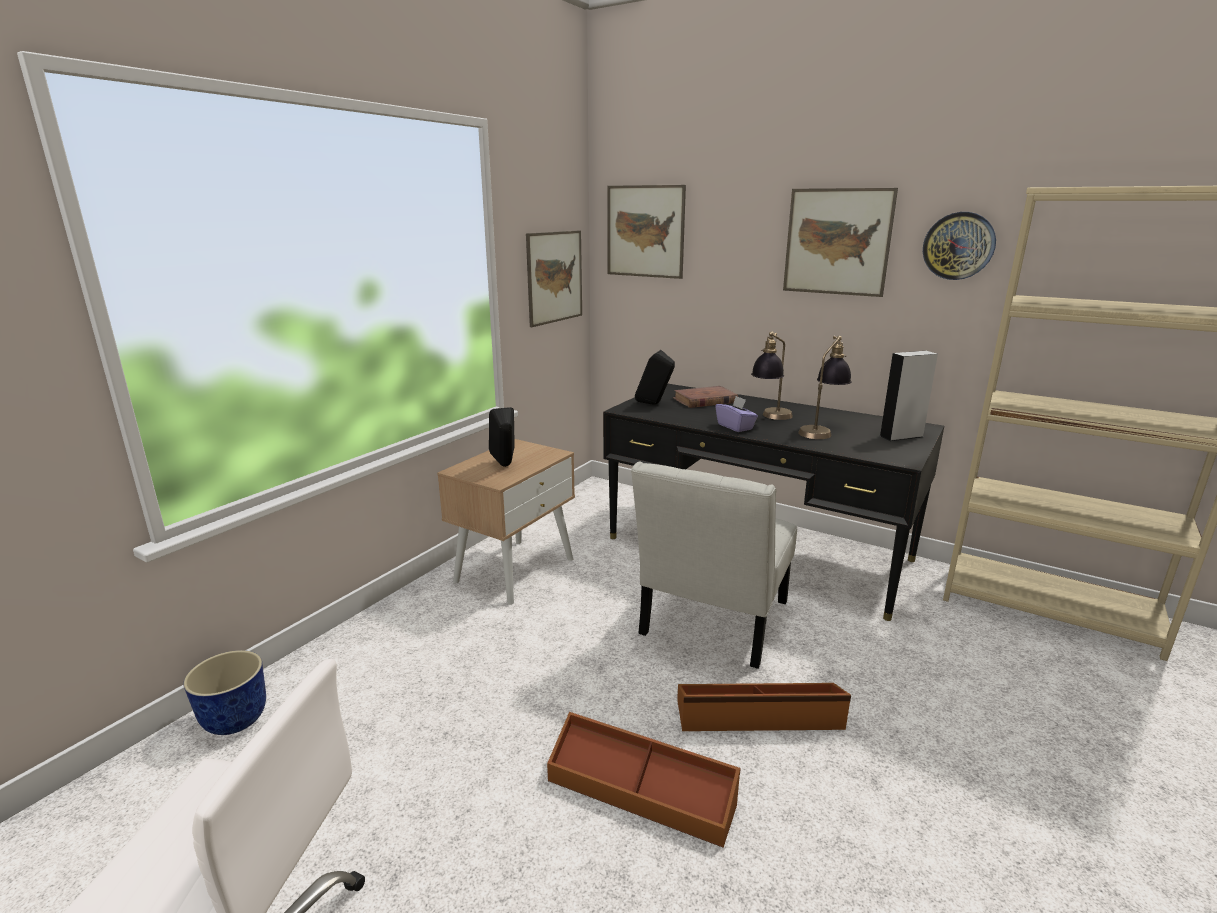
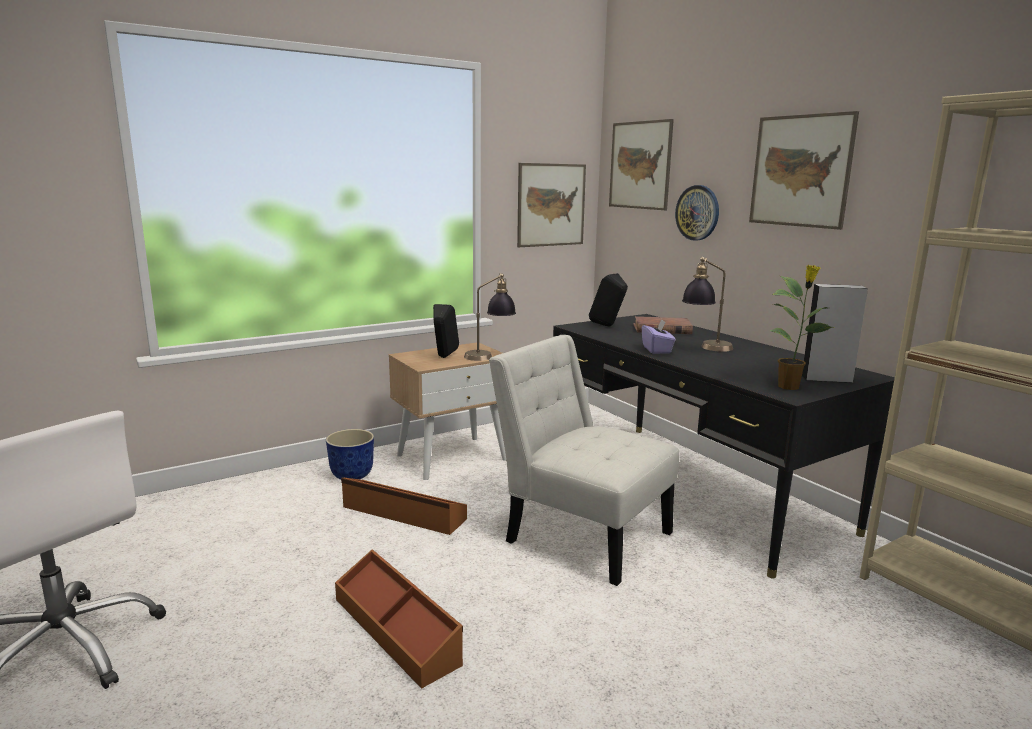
camera: 25 degrees right, 5 degrees down
(235, 721) = (180, 504): planter -> planter (351, 476)
(711, 623) = (581, 533): white chair -> white chair turned 75 degrees clockwise
(759, 716) = (551, 612): brown storage box -> brown storage box (403, 513)
(821, 430) = (742, 363): table lamp -> table lamp (489, 356)
(889, 450) = (790, 387): none -> potted plant
(958, 246) = (919, 172): wall clock -> wall clock (697, 213)

